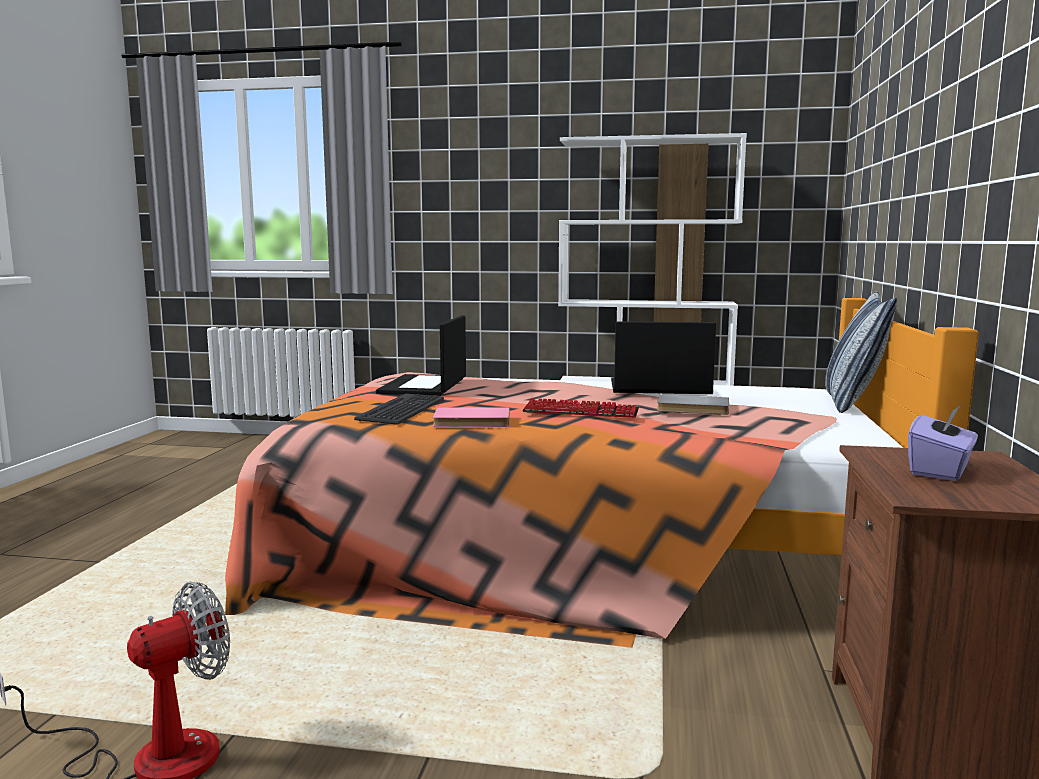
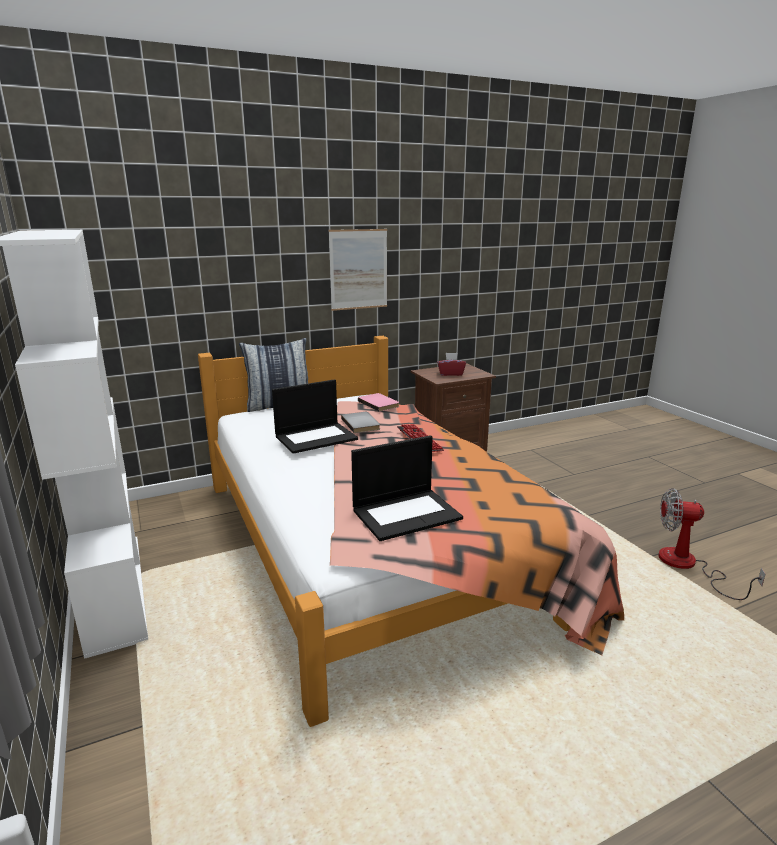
camera: 125 degrees left, 10 degrees up
(403, 410) = (487, 489): keyboard -> none
(471, 421) = (478, 460): pink book -> pink book (379, 404)
(658, 388) = (316, 437): laptop -> laptop turned 90 degrees counterclockwise
(940, 471) = (450, 373): purple tissue box -> red tissue box
(987, 163) = (358, 269): none -> picture

